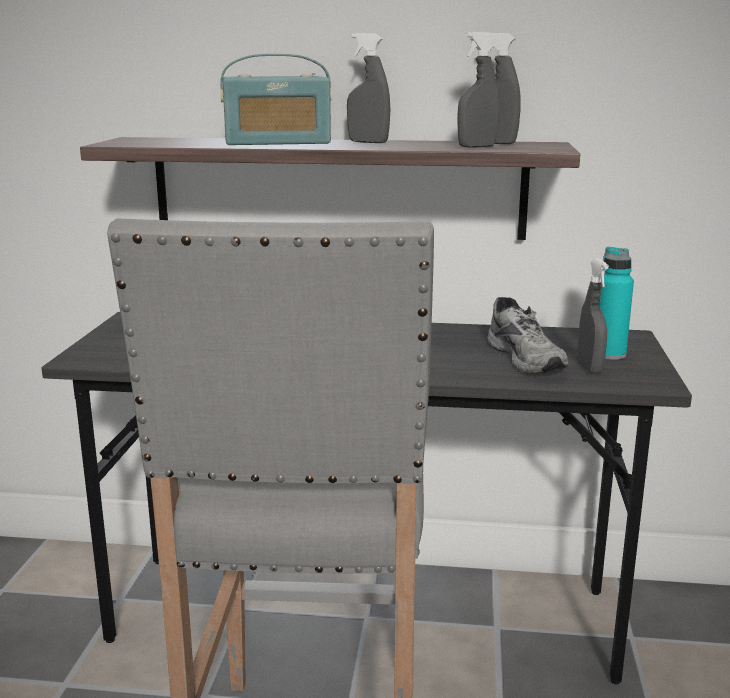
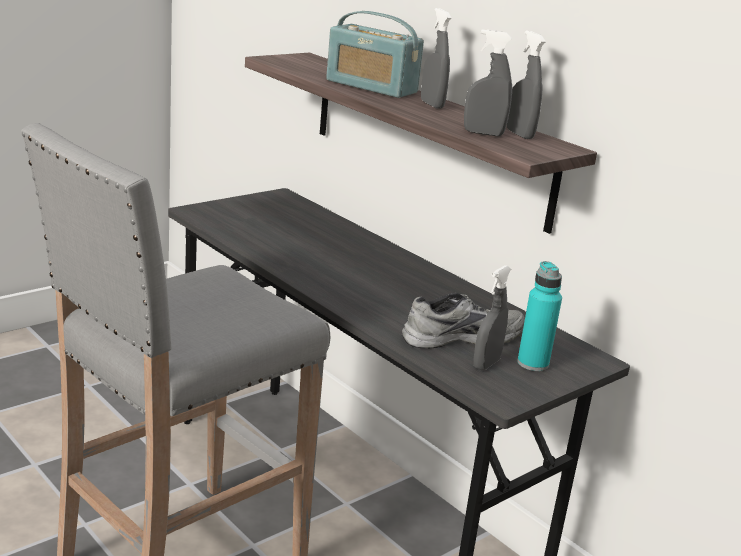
camera: 40 degrees right, 5 degrees up
(528, 358) = (461, 336): grey shoe -> grey shoe turned 135 degrees counterclockwise

